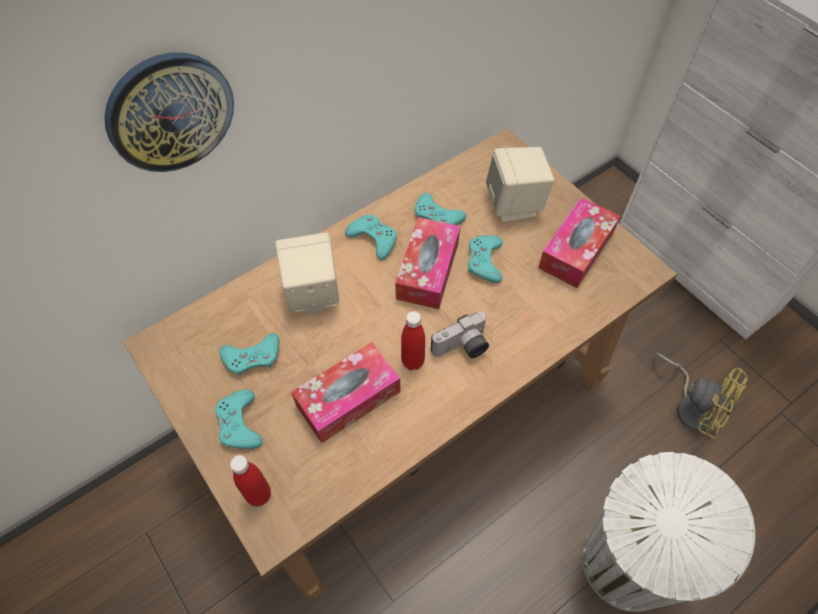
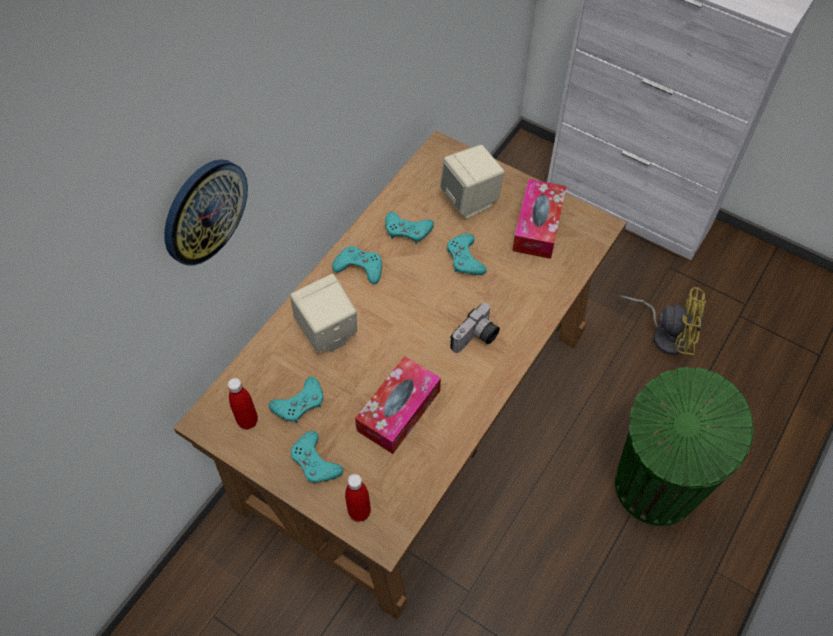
camera: 20 degrees left, 0 degrees up
(413, 361) = (440, 363): red bottle -> red bottle (248, 421)
(427, 270) = (419, 281): tissue box -> none
(623, 564) = (653, 488): white trash can -> green trash can

